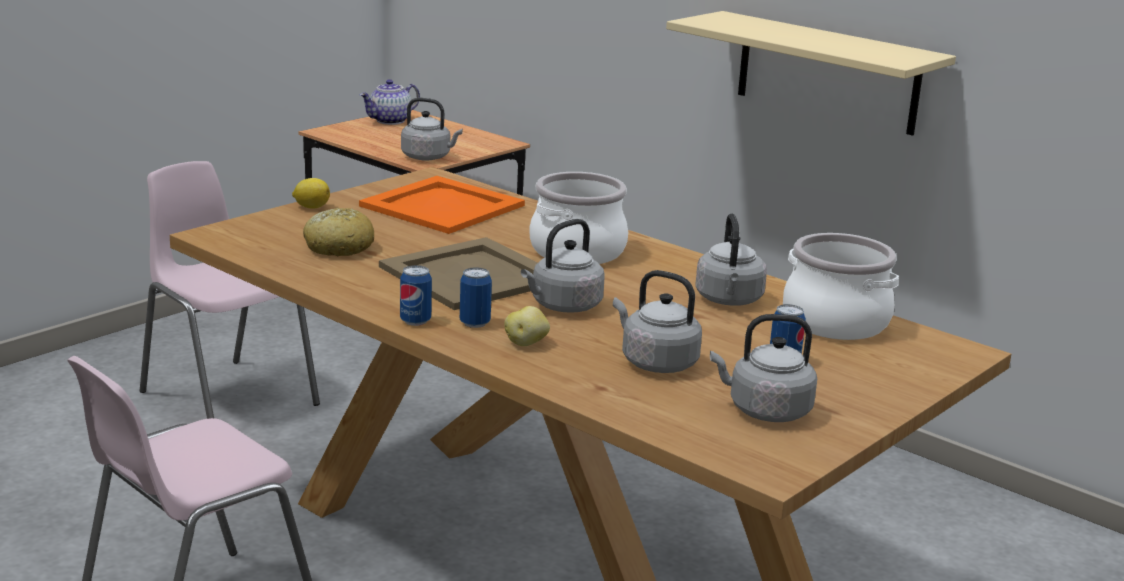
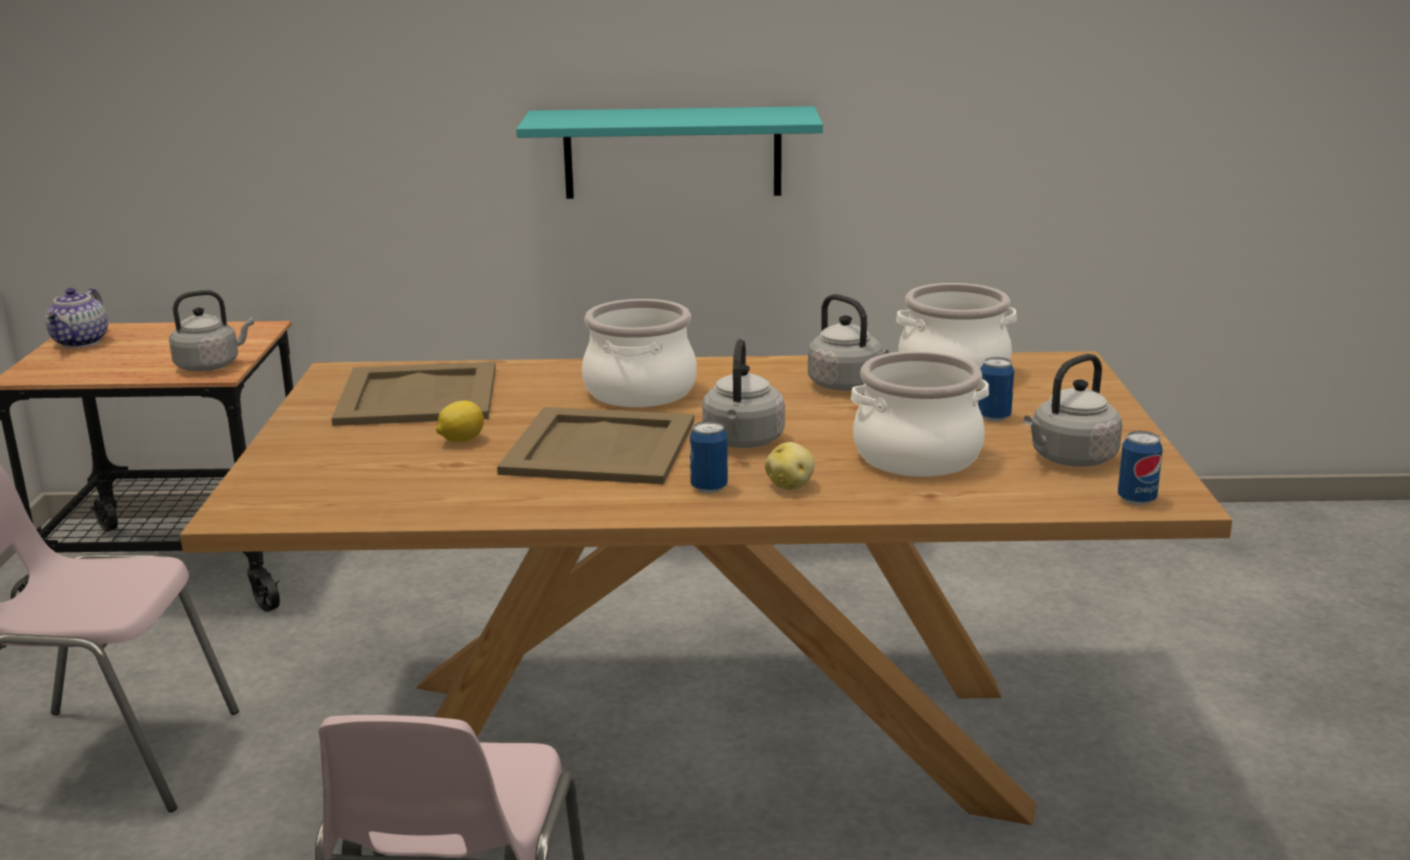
camera: 40 degrees left, 0 degrees up
(311, 207) = (282, 445): lemon -> lemon (461, 440)
(338, 247) = (411, 472): bread -> none
(415, 321) = (655, 509): can -> can (1136, 499)
(440, 206) = (416, 396): orange tray -> beige tray
(655, 362) = (917, 457): grey kettle -> cooking pot
(827, 73) = (672, 152): beige shelf -> turquoise shelf

